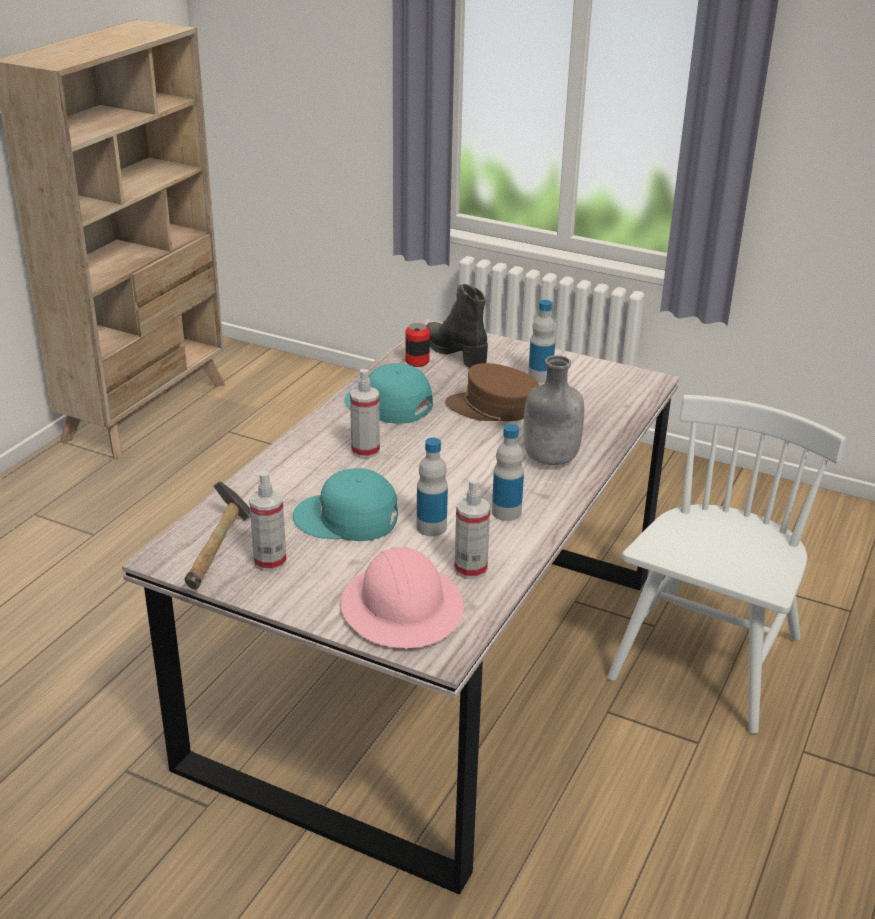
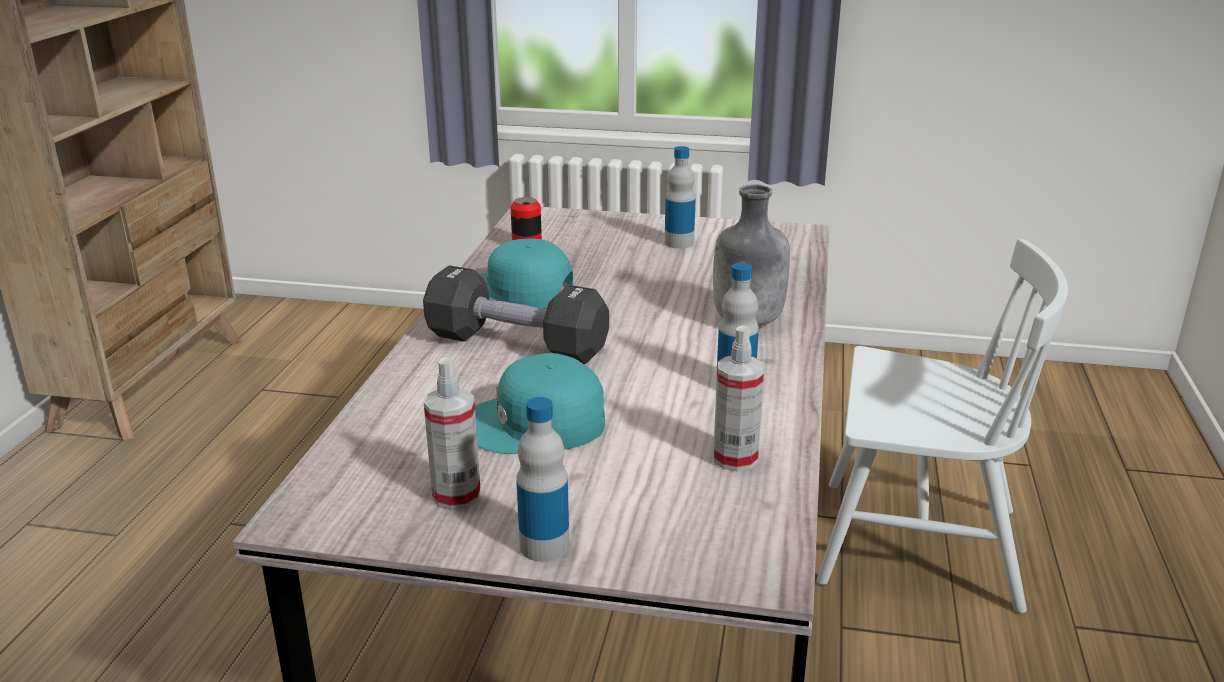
camera: 15 degrees left, 5 degrees down
(218, 551) = (374, 495): hammer -> none
(365, 451) = (516, 344): spray bottle -> black dumbbell
(403, 608) = (676, 524): pink hard hat -> none
(431, 527) = (653, 417): bottle -> bottle (544, 546)
(456, 354) = (568, 233): black boot -> none
(492, 408) = (644, 279): brown cap -> none
(707, 659) = (917, 544): white chair -> white chair turned 90 degrees clockwise

